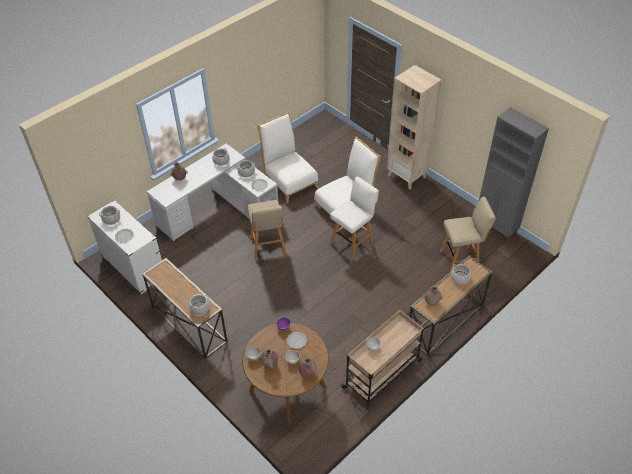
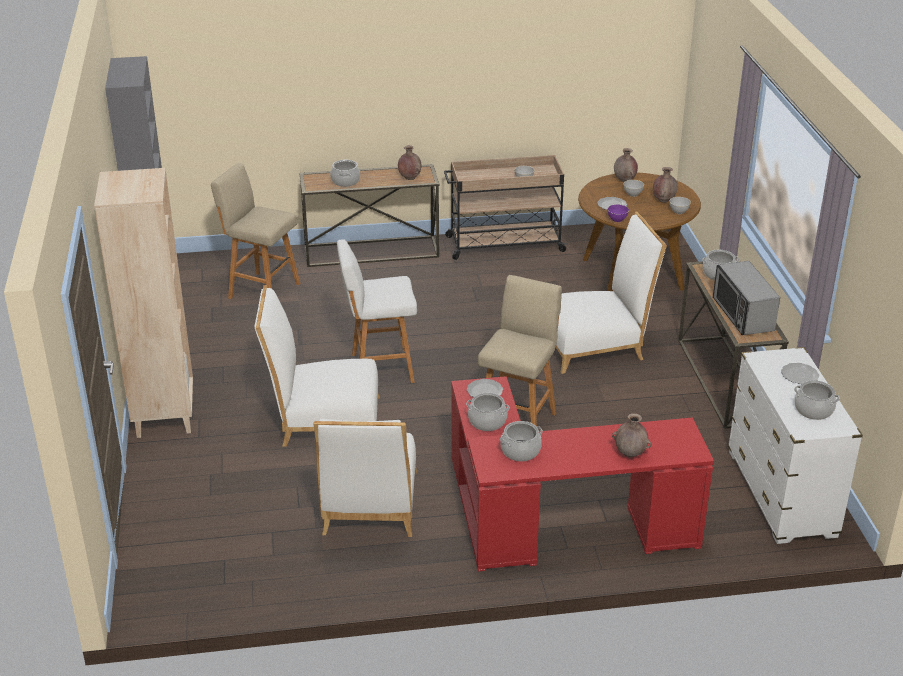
camera: 145 degrees left, 15 degrees down
(172, 281) = (742, 315): none -> microwave
(218, 208) = (552, 521): white desk -> red desk
(267, 314) = (596, 345): none -> white chair

